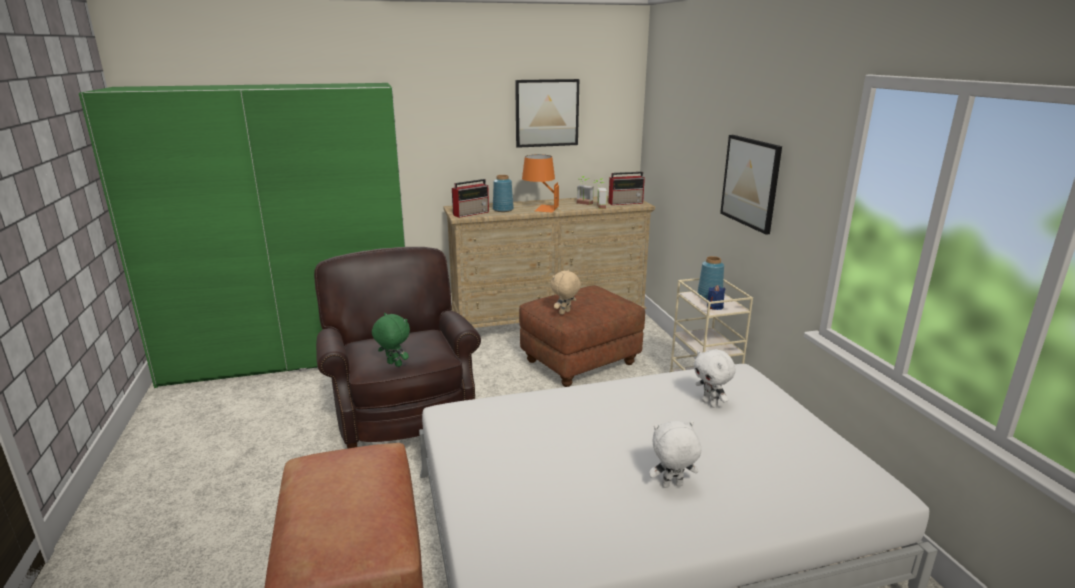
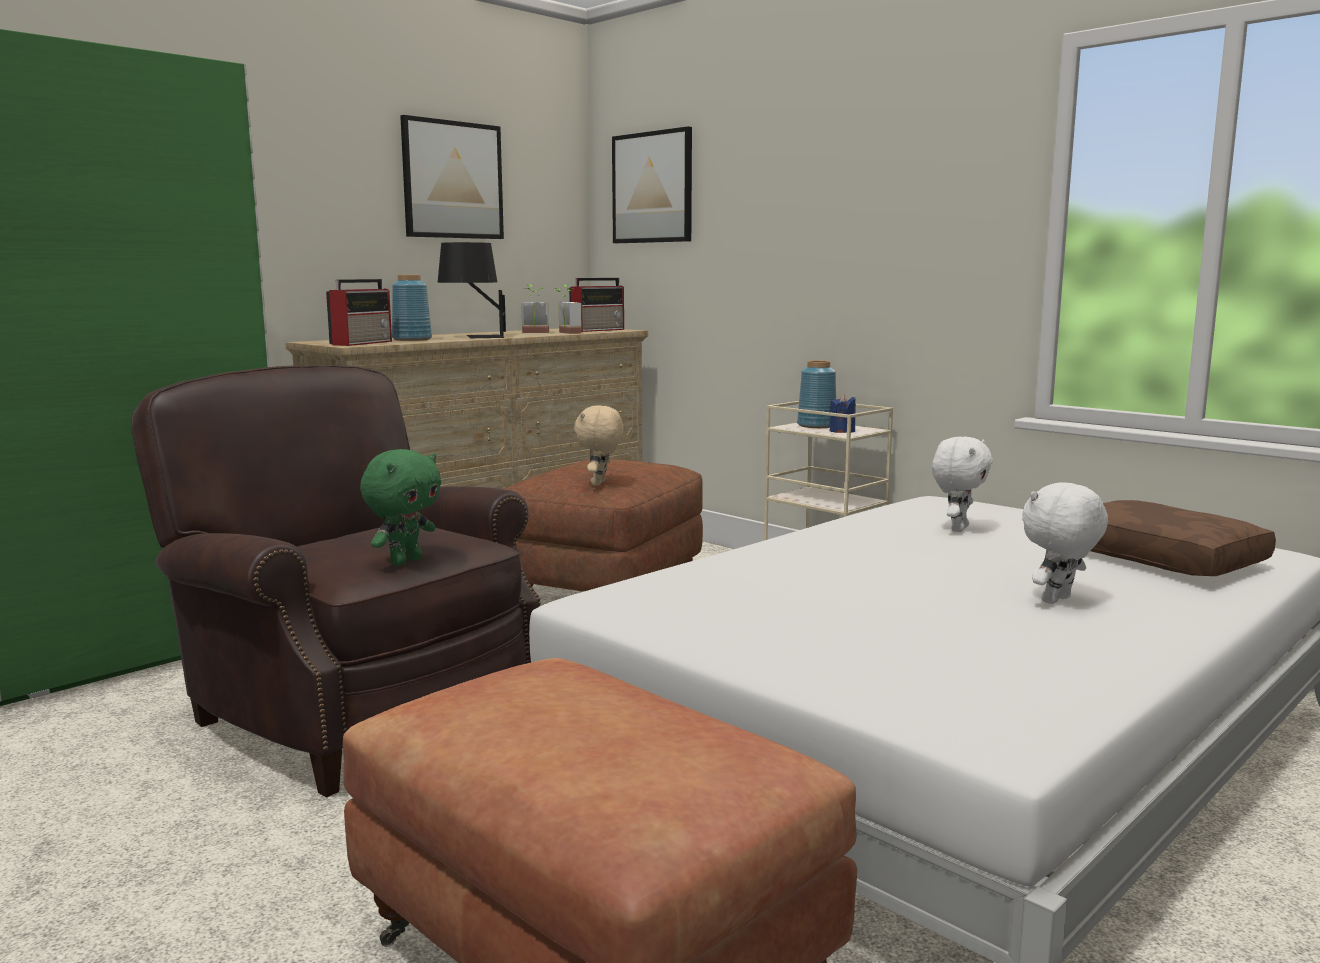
camera: 30 degrees left, 10 degrees down
(393, 364) = (405, 561): green plush toy -> green plush toy turned 120 degrees clockwise
(540, 208) = (473, 336): orange table lamp -> black table lamp
(710, 403) = (957, 529): white plush toy -> white plush toy turned 90 degrees counterclockwise
(750, 182) = (857, 238): picture -> picture (652, 187)
(792, 472) = (1163, 558): none -> brown pillow

